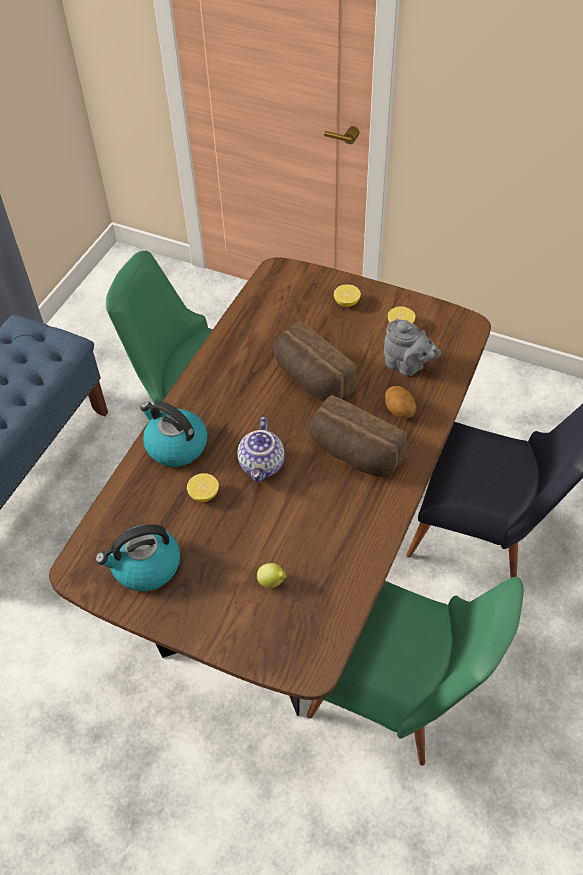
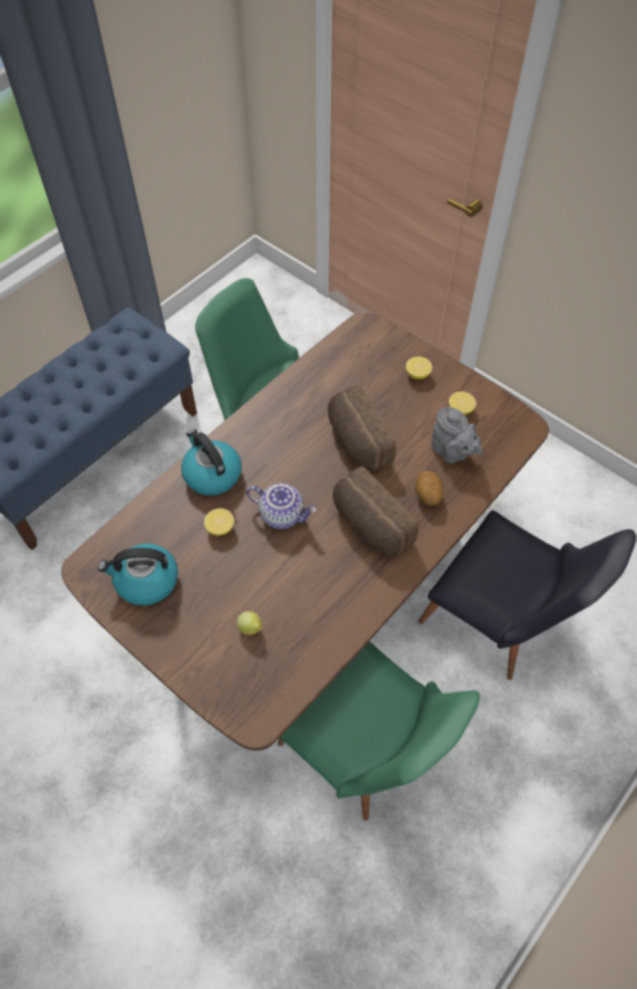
camera: 15 degrees right, 5 degrees up
(263, 465) = (282, 514): teapot -> teapot turned 90 degrees counterclockwise

